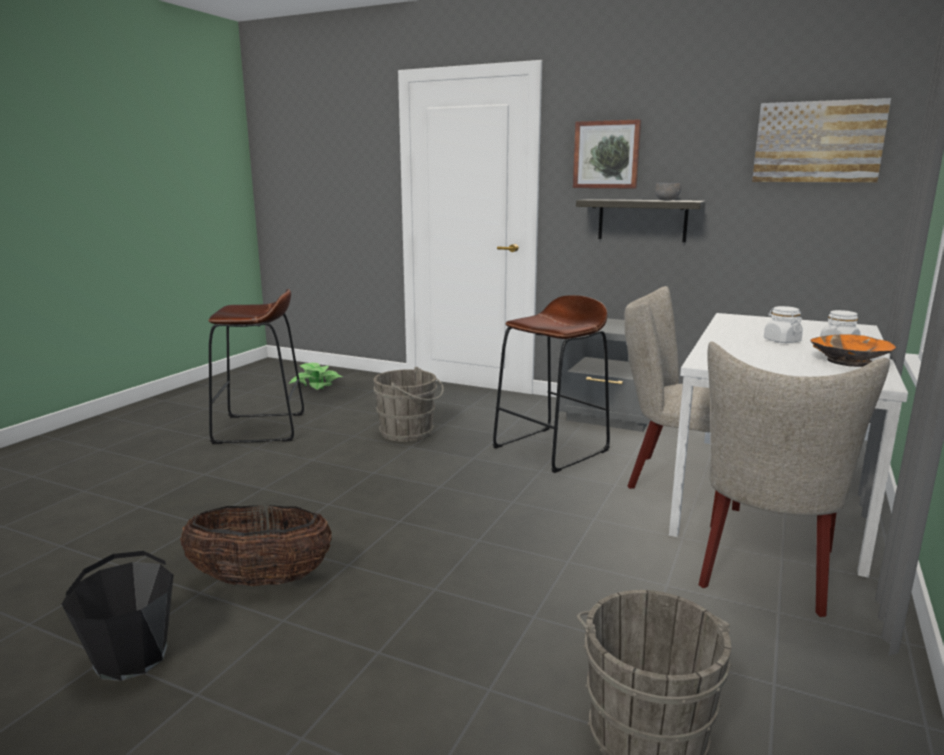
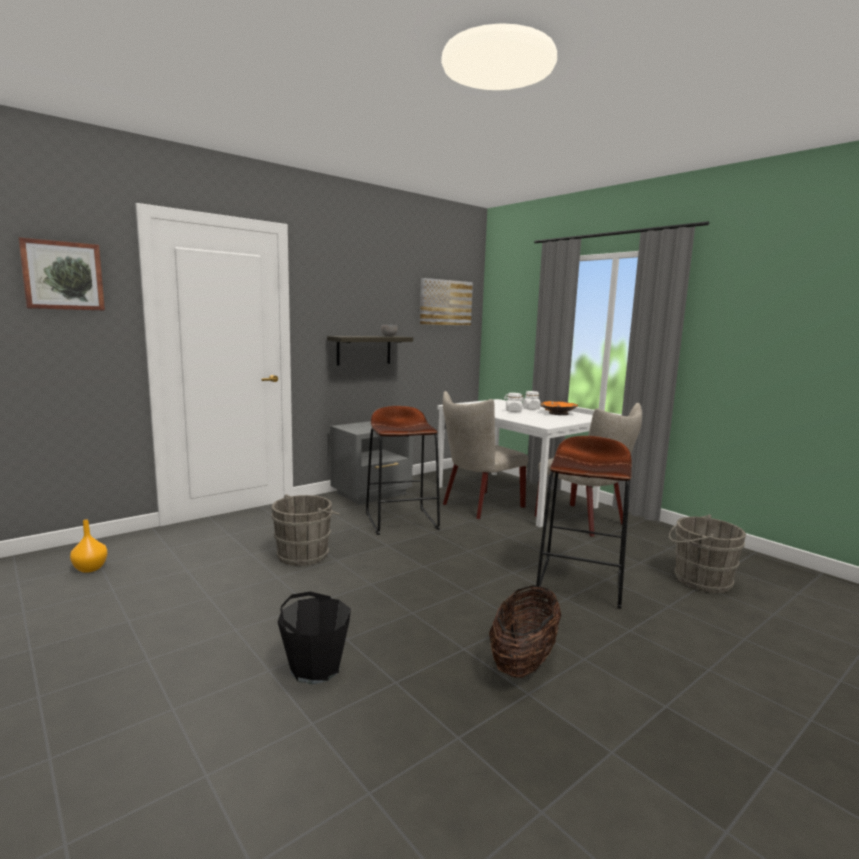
camera: 65 degrees left, 5 degrees down
(131, 657) = (615, 737): black bucket -> black bucket (315, 667)
(260, 428) = (178, 620): brown stool -> brown stool (580, 582)
(317, 384) = (90, 568): potted plant -> orange vase
(606, 155) = (339, 303): picture -> picture (63, 275)

